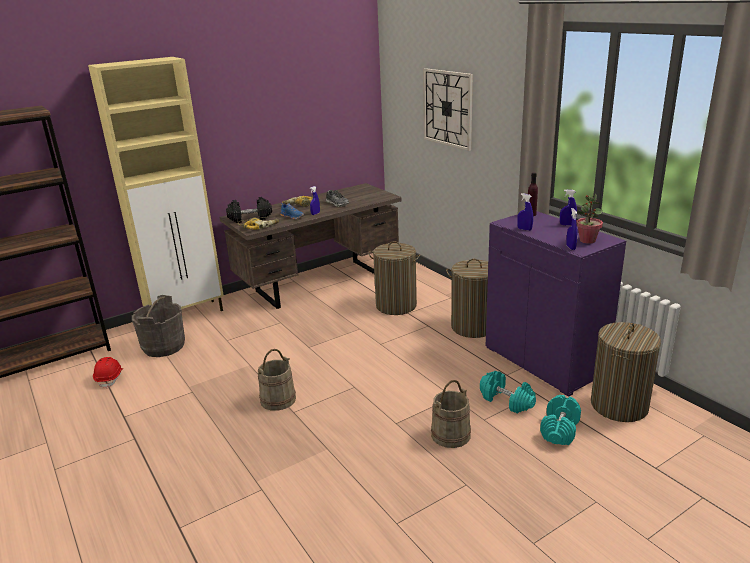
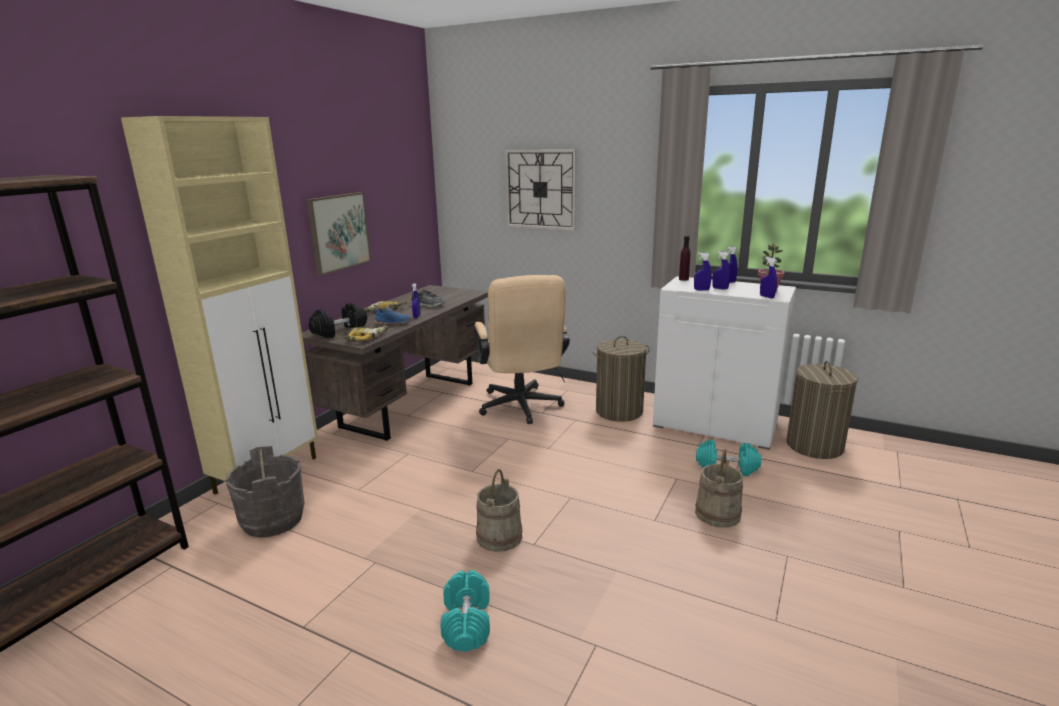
camera: 30 degrees left, 5 degrees down
(110, 378) = (226, 583): red hard hat -> none
(269, 137) = (338, 232): none -> picture
(396, 306) = (521, 408): laundry basket -> beige office chair
(544, 230) = (720, 288): none -> blue spray bottle
(545, 361) = (715, 425): purple cabinet -> white cabinet
(559, 429) = (797, 479): turquoise dumbbell -> turquoise dumbbell (466, 623)

